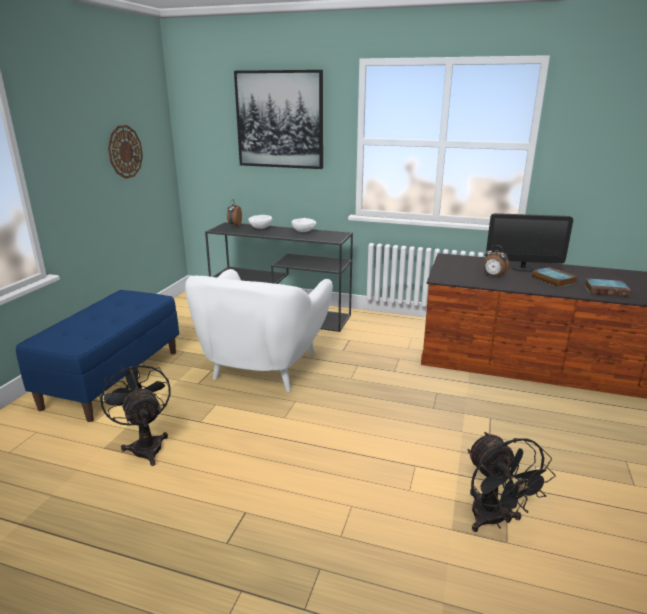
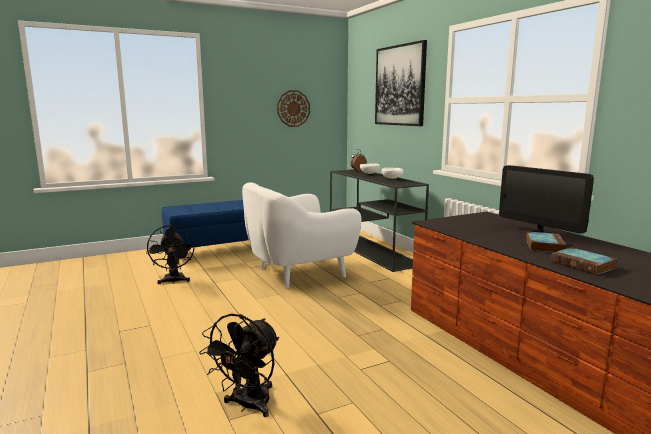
camera: 45 degrees right, 10 degrees down
(145, 445) = (174, 281): black fan -> black fan turned 150 degrees clockwise
(493, 276) = (484, 231): alarm clock -> none

